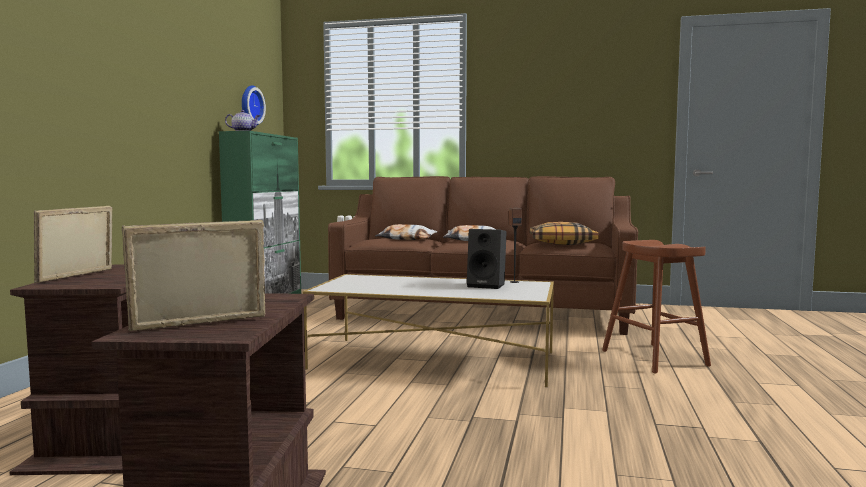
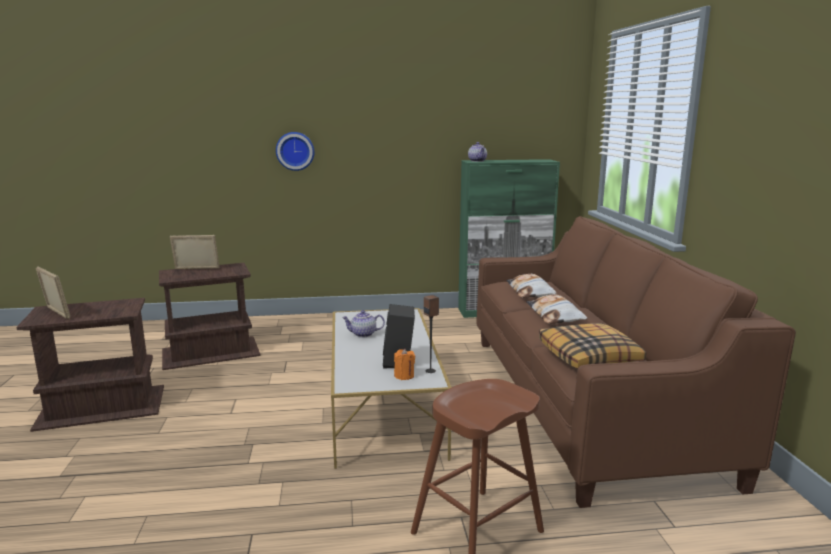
camera: 70 degrees right, 10 degrees up
(250, 105) = (519, 131): wall clock -> wall clock (295, 151)
(399, 288) = (363, 334): none -> teapot
(520, 286) = (404, 376): none -> orange candle

